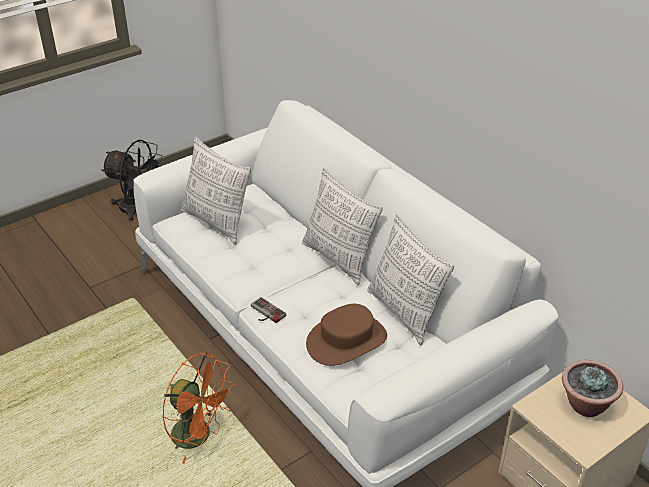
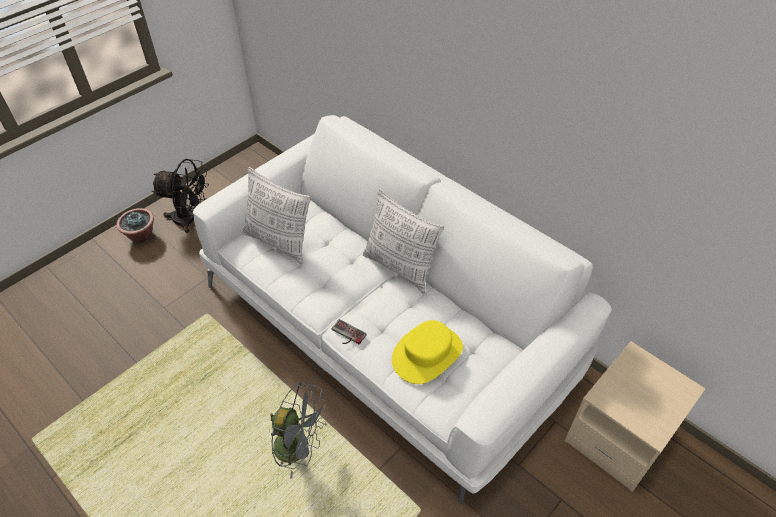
camera: 10 degrees left, 10 degrees up
(199, 436) = (299, 447): orange fan -> grey fan
(346, 340) = (427, 354): brown hat -> yellow hat
(404, 312) = (471, 317): pillow -> none
(585, 405) = (644, 387): potted plant -> potted plant (141, 236)

